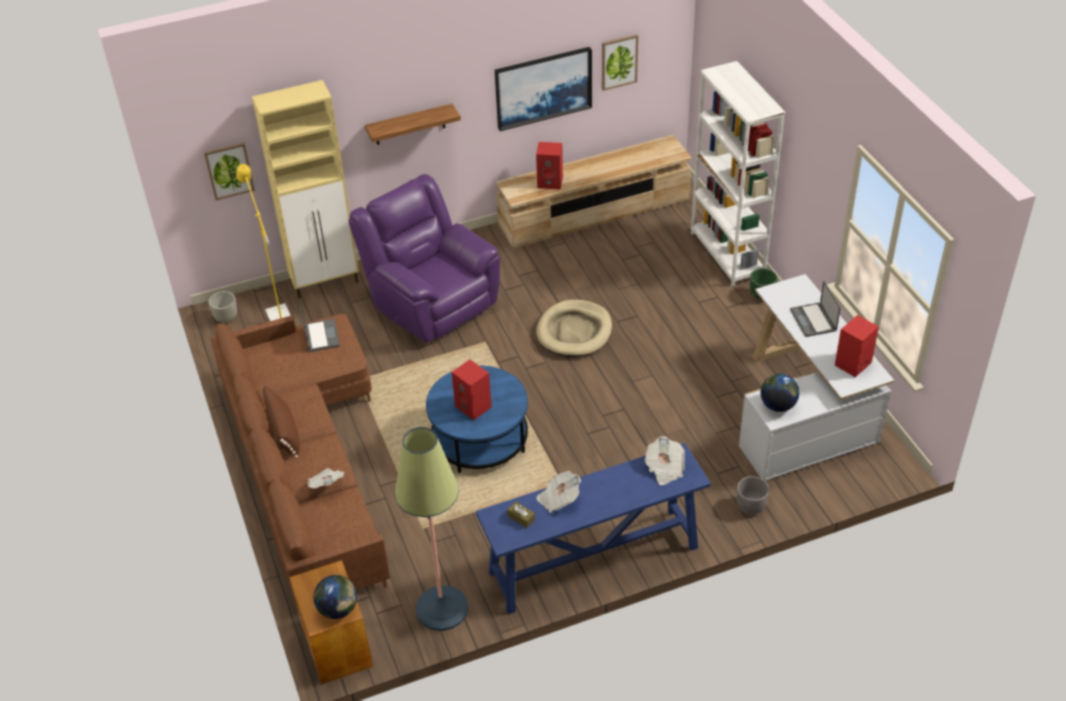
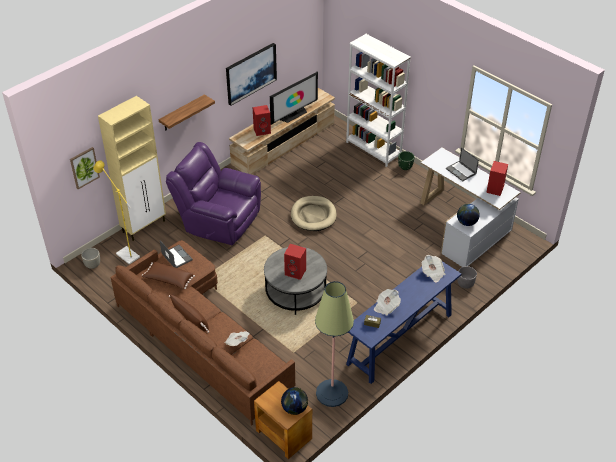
camera: 25 degrees left, 0 degrees up
(290, 365) = (168, 280): none -> brown pillow
(479, 439) = (295, 292): blue coffee table -> grey coffee table
(612, 169) = (293, 115): none -> television
(619, 61) = (288, 48): picture -> none

